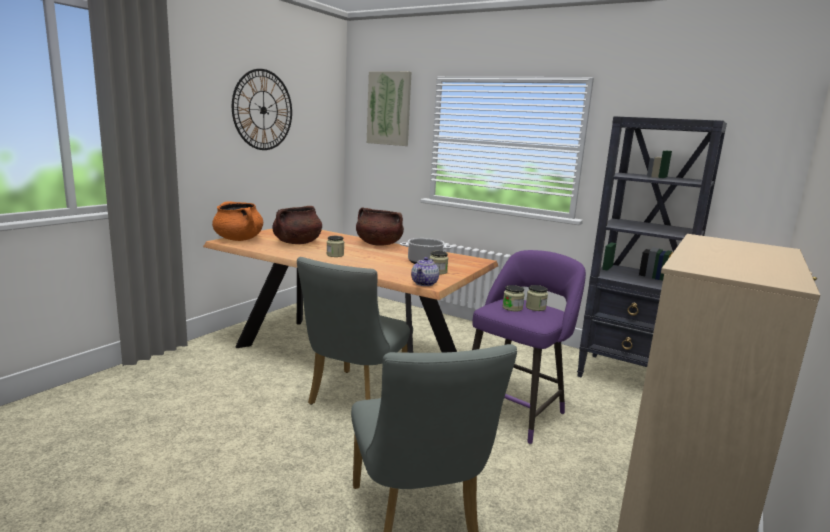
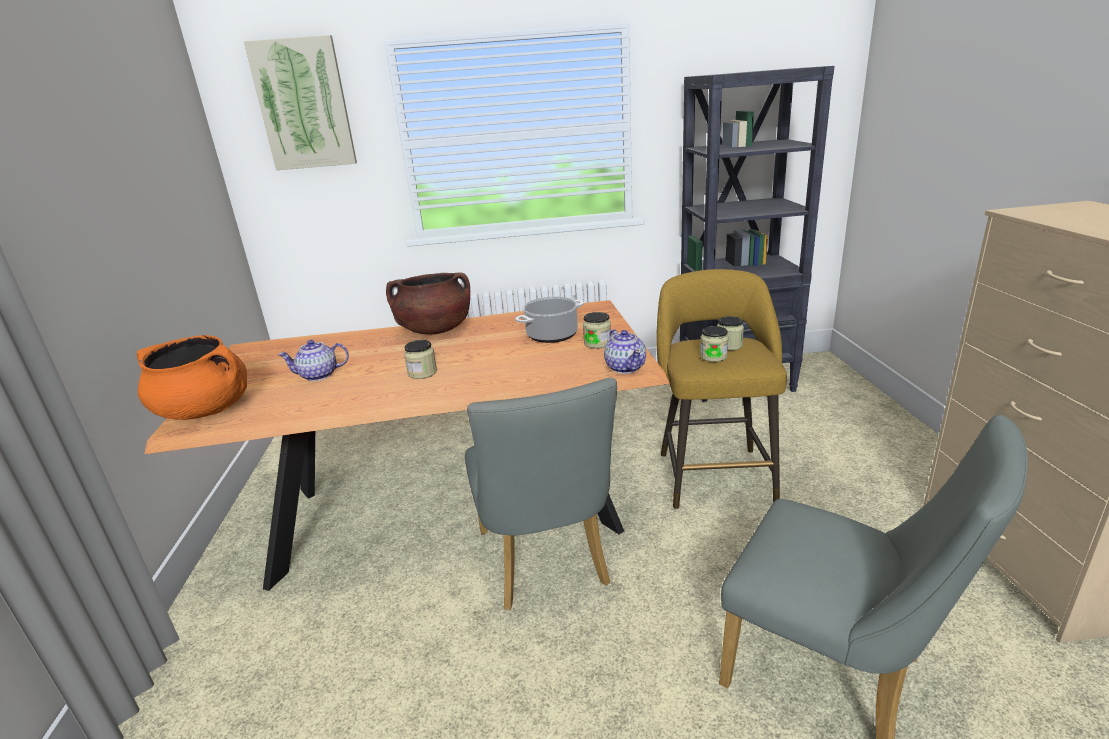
camera: 35 degrees left, 10 degrees up
(263, 110) = (104, 144): wall clock -> none
(297, 243) = (319, 375): brown cooking pot -> teapot
(515, 411) = (713, 473): purple stool -> yellow stool

